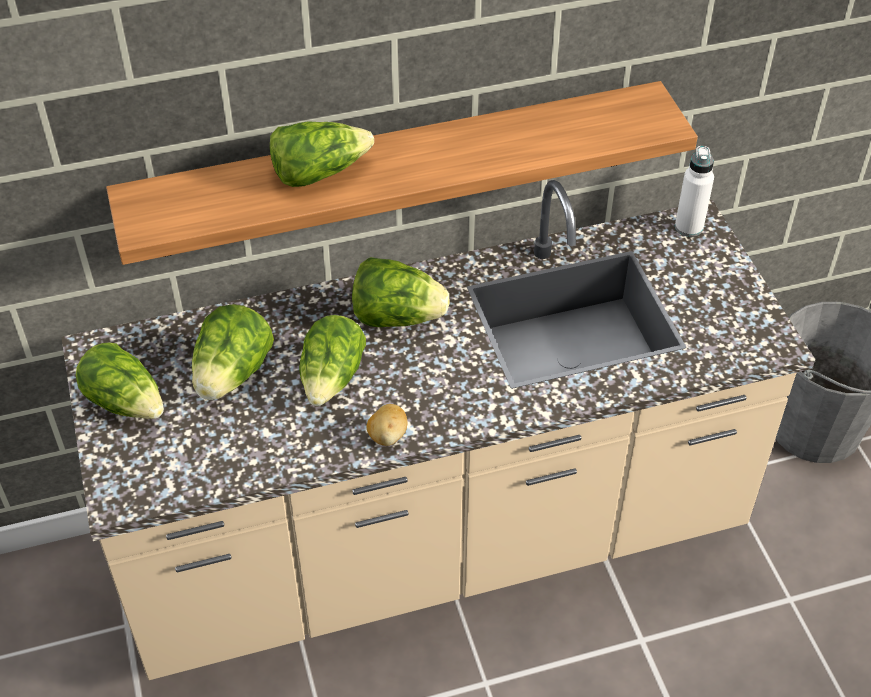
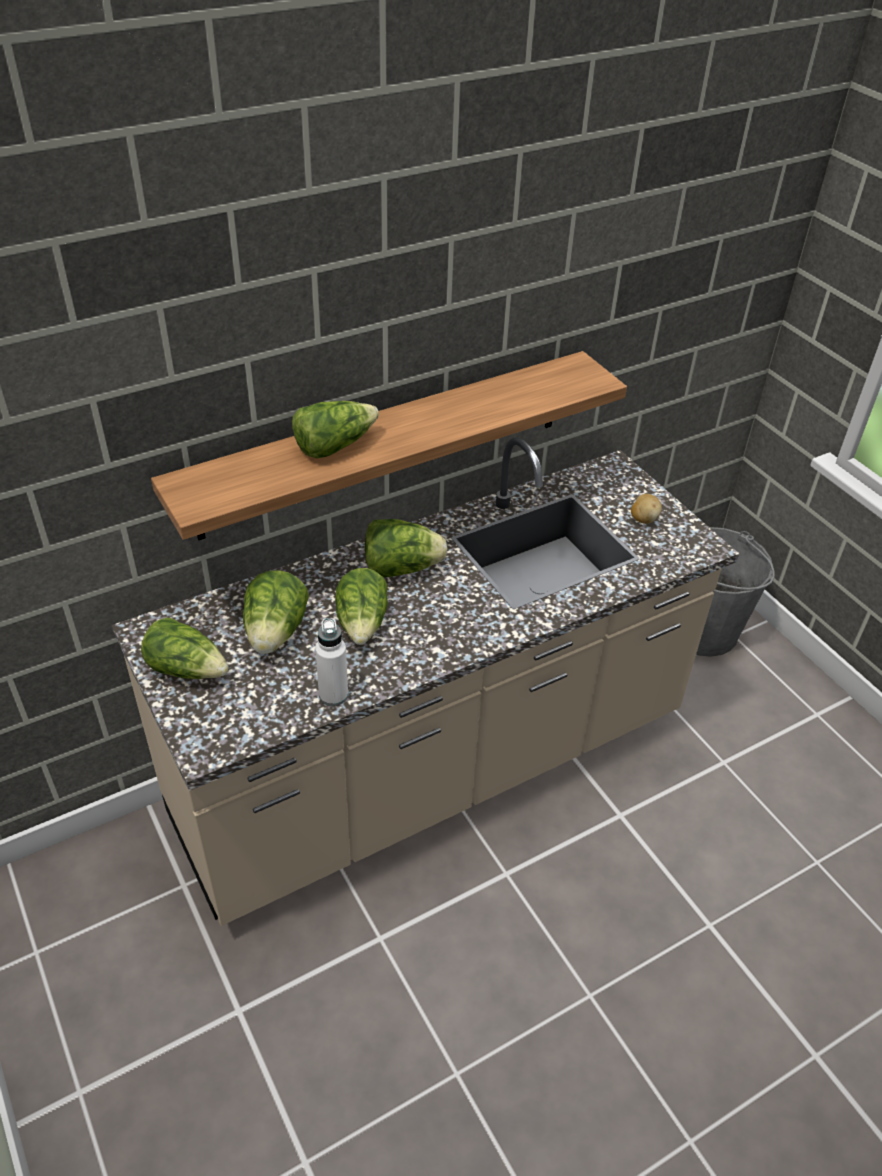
camera: 15 degrees left, 5 degrees down
(387, 436) = (424, 661): potato -> potato (643, 519)
(689, 227) = (609, 471): white bottle -> white bottle (333, 695)

